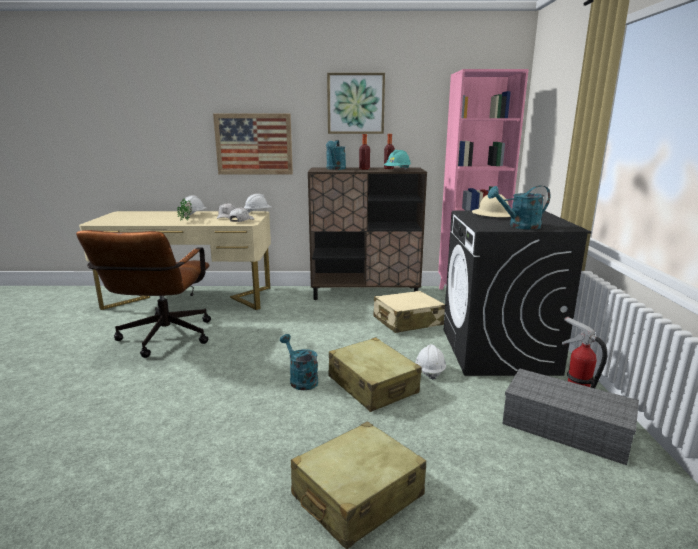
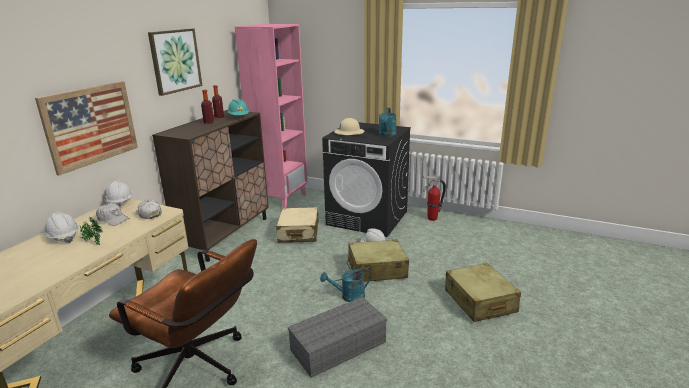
camera: 65 degrees left, 5 degrees up
(335, 169) = (188, 129): turquoise watering can -> none
(567, 428) = (451, 228): grey storage box -> grey storage box (339, 345)

